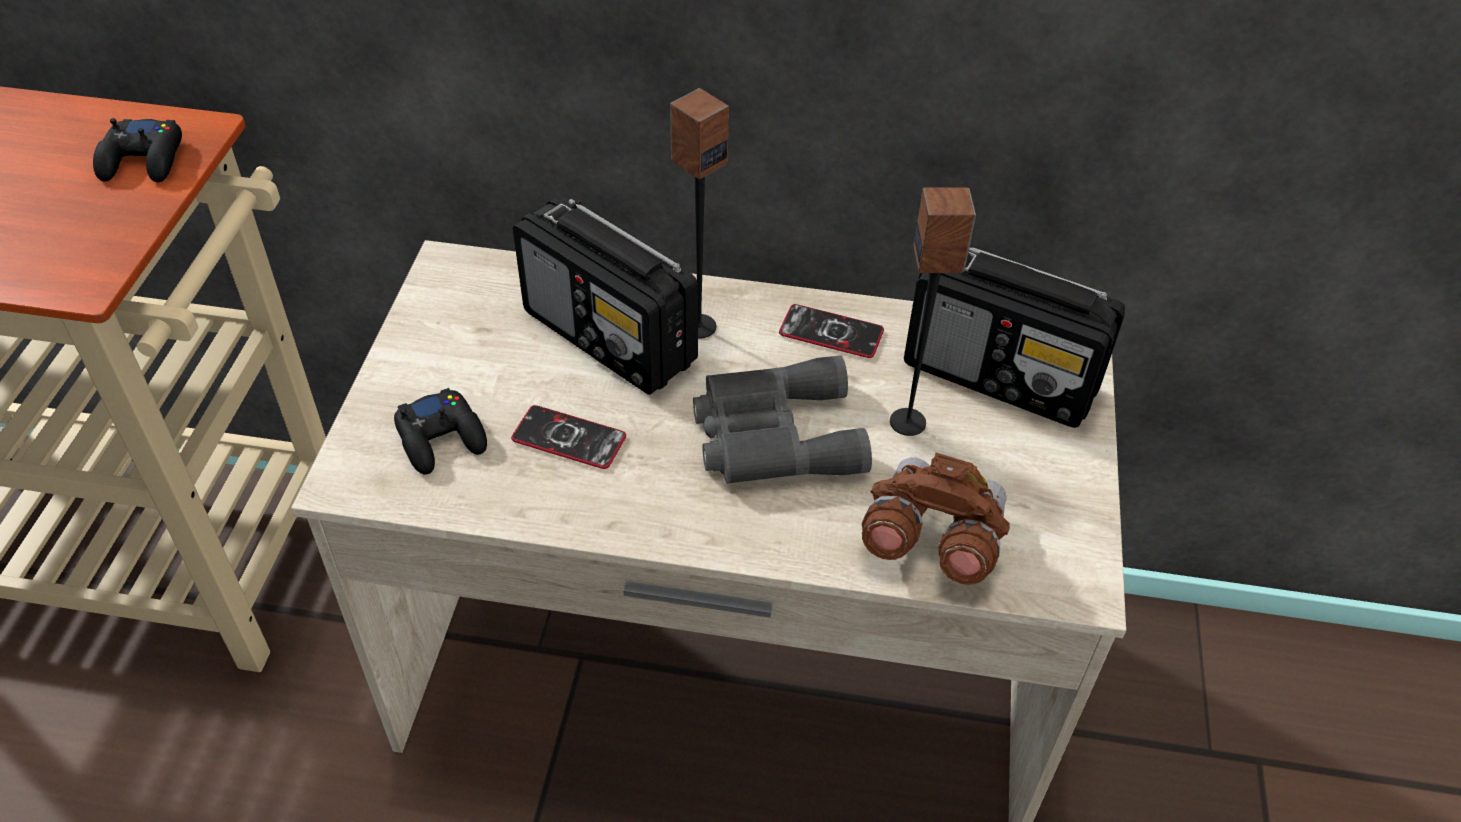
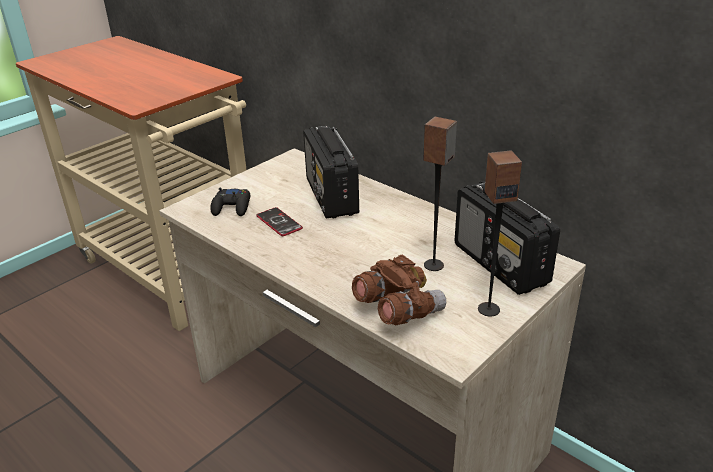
camera: 35 degrees right, 15 degrees down
(143, 160) = (195, 81): black game controller -> none
(698, 326) = (373, 204): speaker -> speaker (488, 309)
(772, 435) = (365, 249): grey binoculars -> none
(831, 333) = (431, 223): phone -> none

